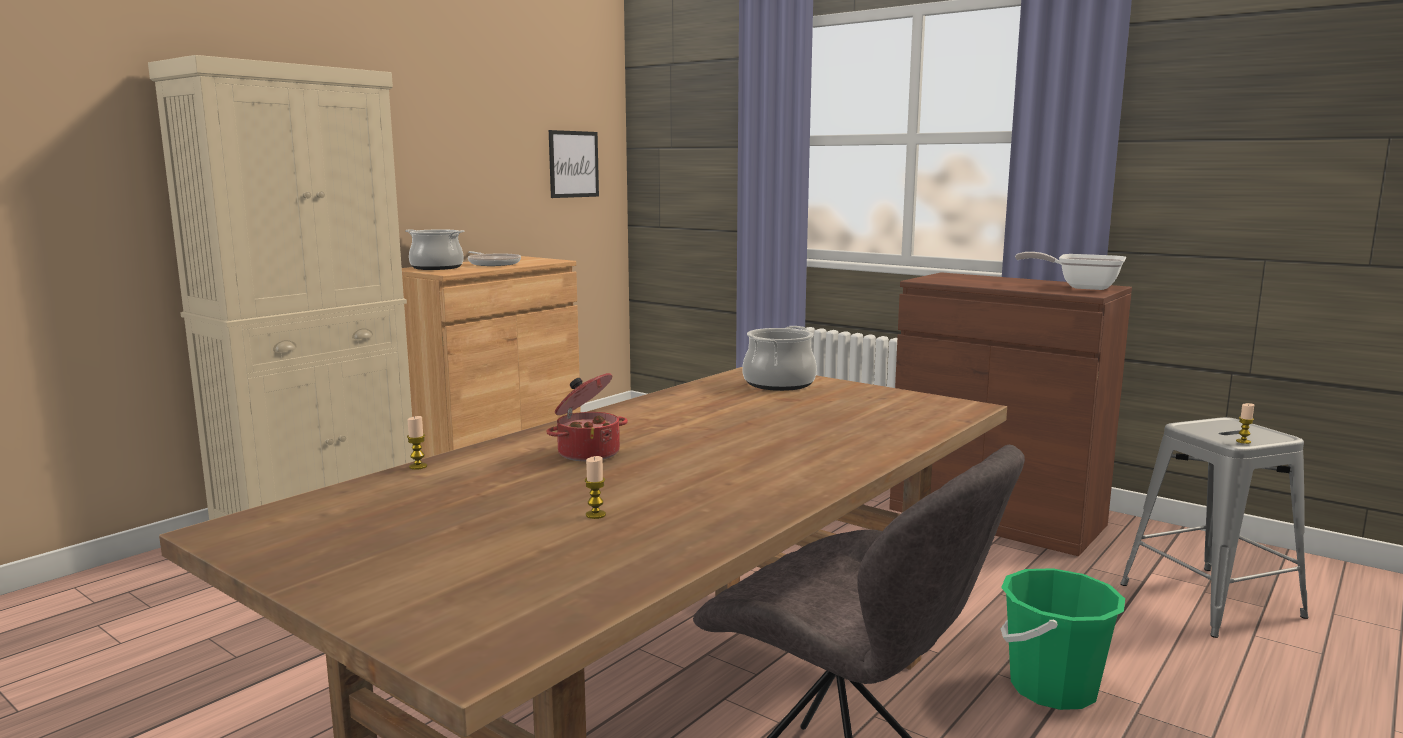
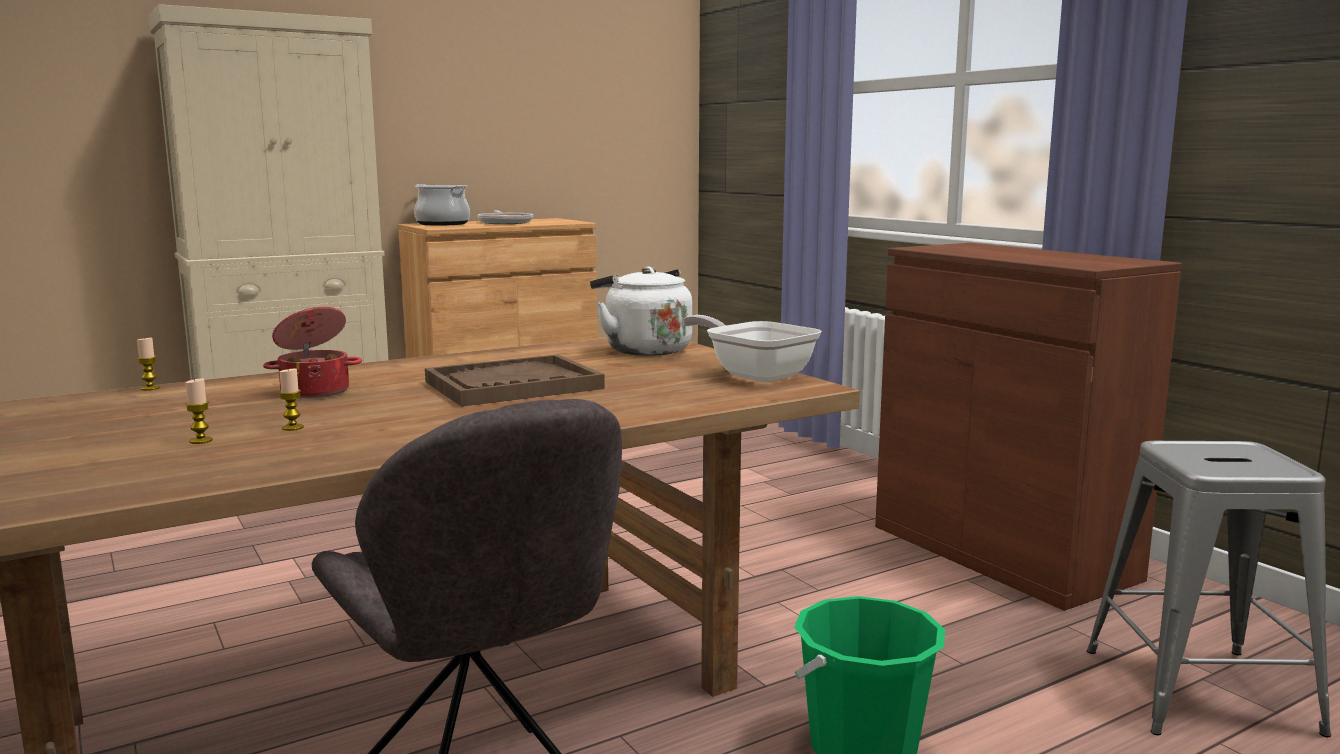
camera: 20 degrees right, 0 degrees up
(573, 164) = (627, 121): picture -> none
(746, 428) = (513, 385): none -> brown tray
(778, 383) = (643, 350): cooking pot -> white kettle
(1081, 287) = (1103, 260): frying pan -> frying pan (754, 374)
(1243, 441) = (1219, 470): candle -> candle (293, 428)

